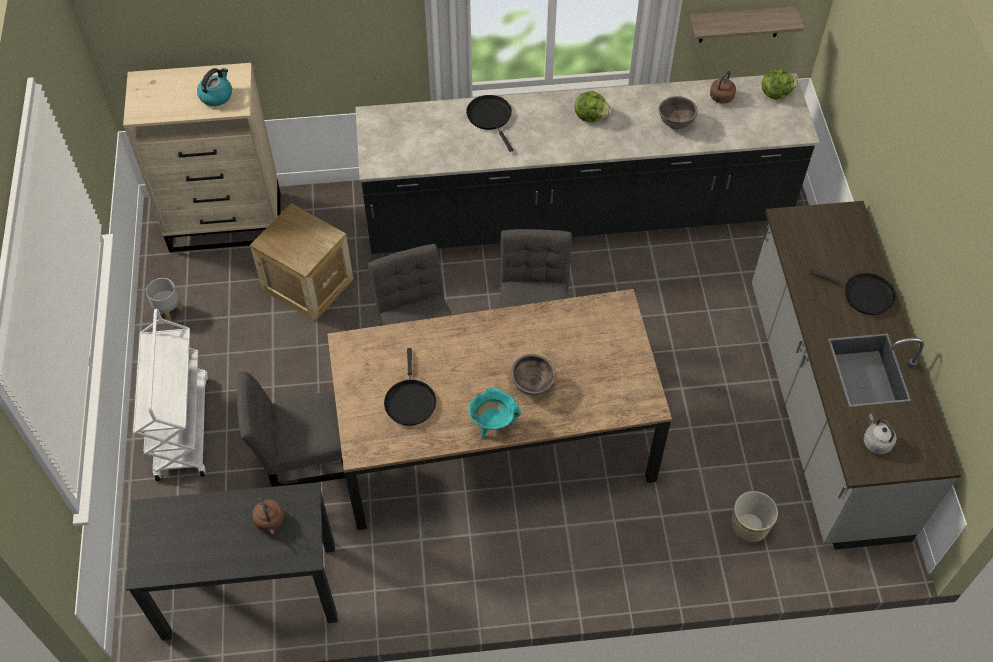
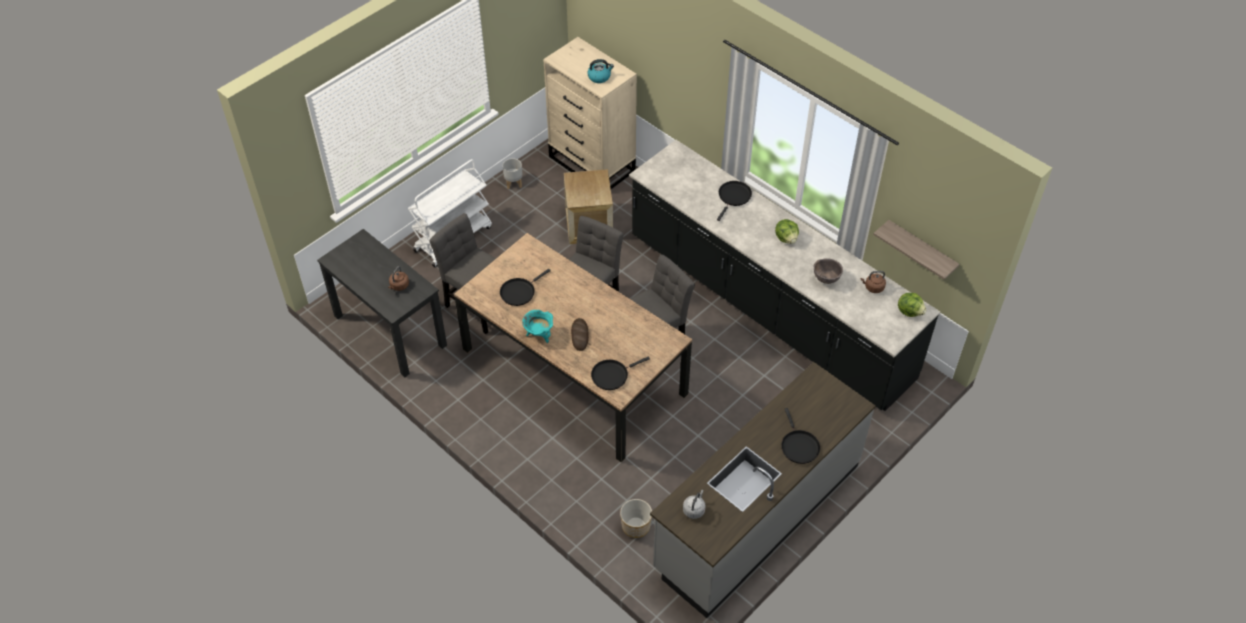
camera: 50 degrees right, 5 degrees down
(532, 386) = (580, 335): brown bowl -> bread
(617, 394) = (612, 375): none -> black frying pan

